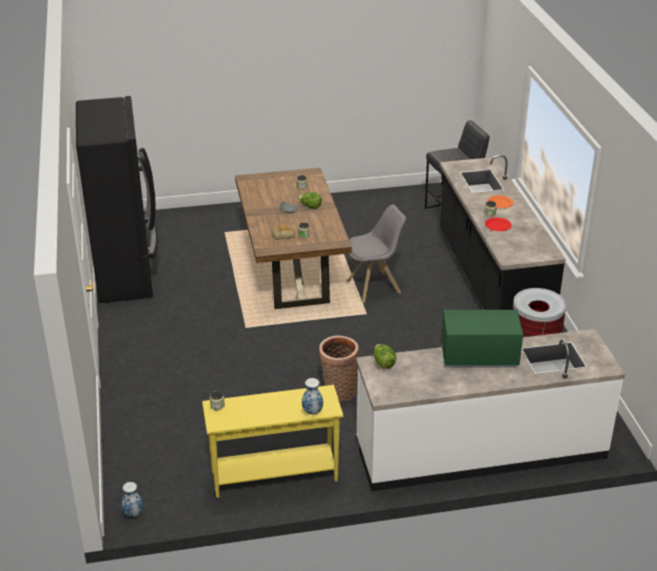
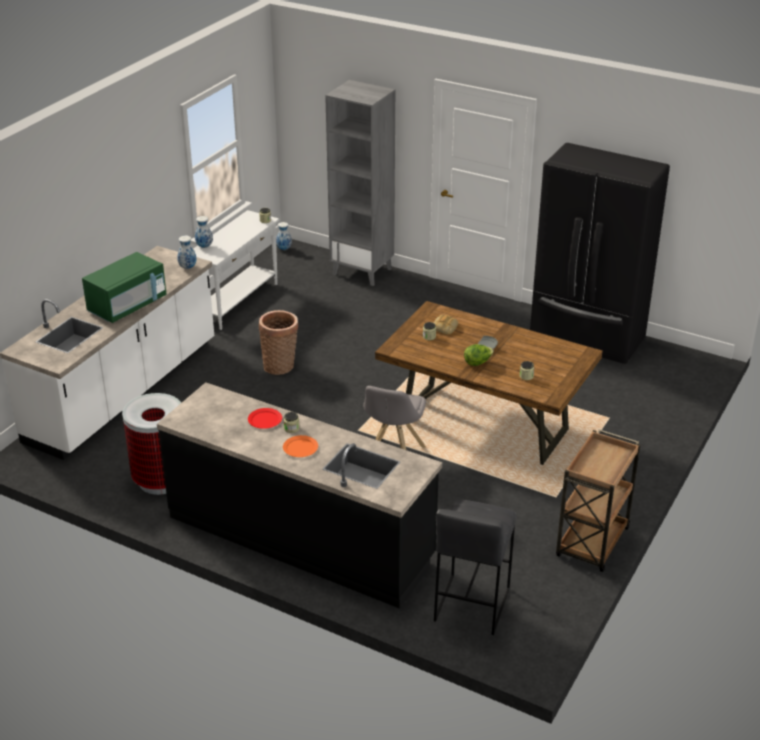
camera: 130 degrees right, 0 degrees up
(130, 432) = (362, 271): none -> grey bookcase
(274, 477) = (237, 302): yellow console table -> white console table
(355, 199) = (592, 544): none -> brown cart
(383, 363) = (187, 267): lettuce -> vase

